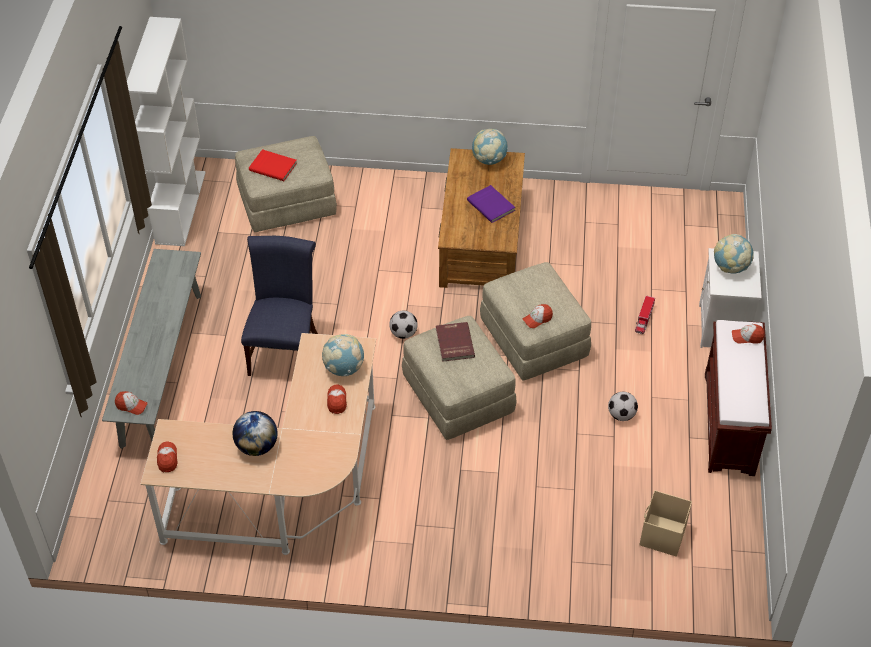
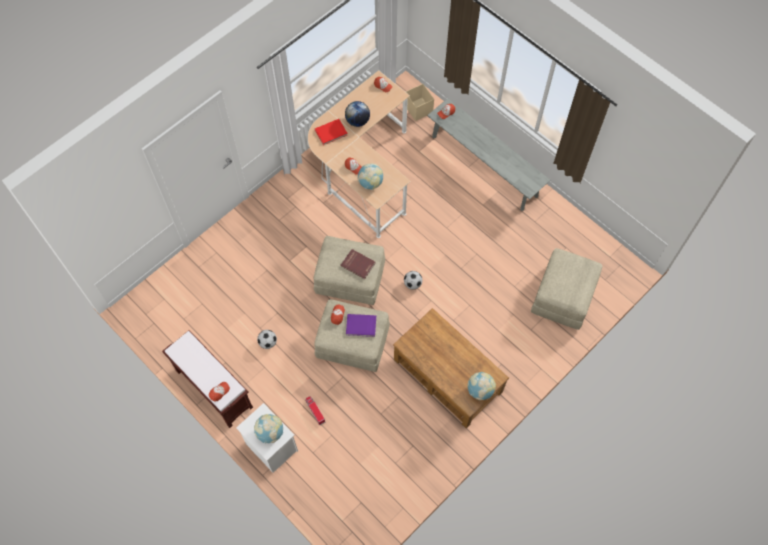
camera: 130 degrees right, 15 degrees up
(180, 207) = (602, 242): white bookcase -> none
(273, 166) = (570, 271): red book -> red book (331, 133)
(285, 351) = (449, 223): blue chair -> none
(491, 205) = (440, 360): purple book -> purple book (361, 326)
(662, 535) = (190, 300): beige storage box -> beige storage box (418, 109)

